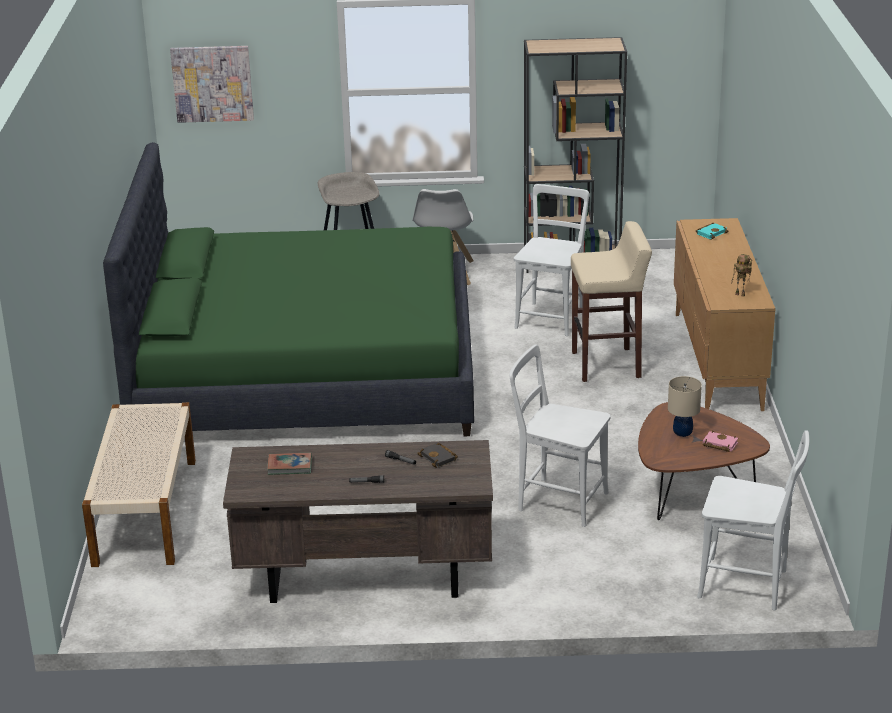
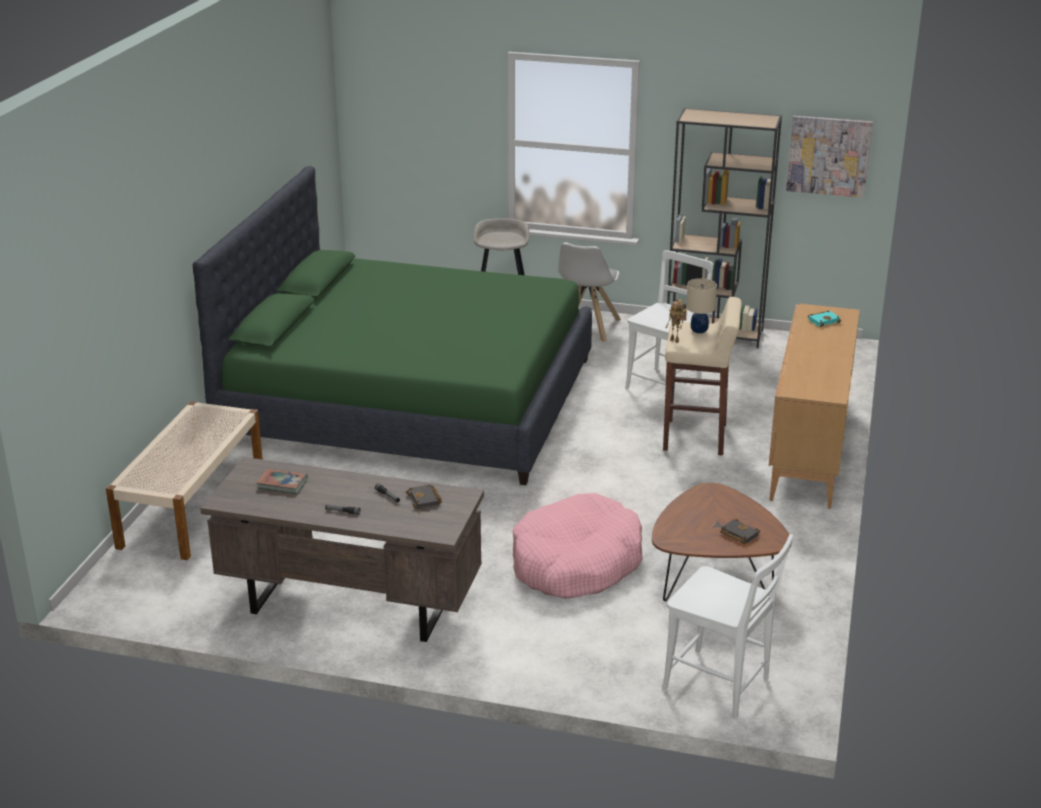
camera: 15 degrees right, 0 degrees up
(212, 83) = (391, 120): picture -> picture (828, 156)
(558, 500) = (575, 563): white chair -> pink dog bed
(681, 433) = (706, 516): beige table lamp -> beige table lamp (698, 330)
(718, 444) = (738, 534): pink book -> black book
(741, 294) = (819, 385): toy robot -> toy robot (675, 340)

